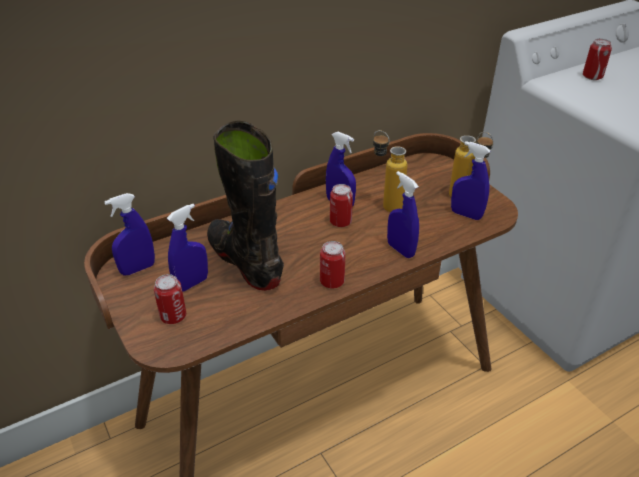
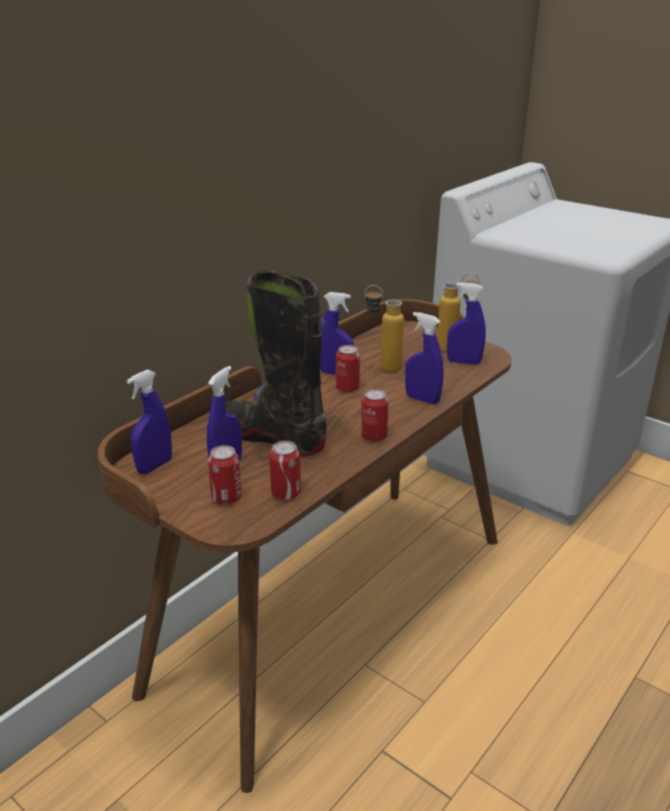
camera: 20 degrees left, 10 degrees down
(592, 77) = (528, 225): can -> can (286, 493)

